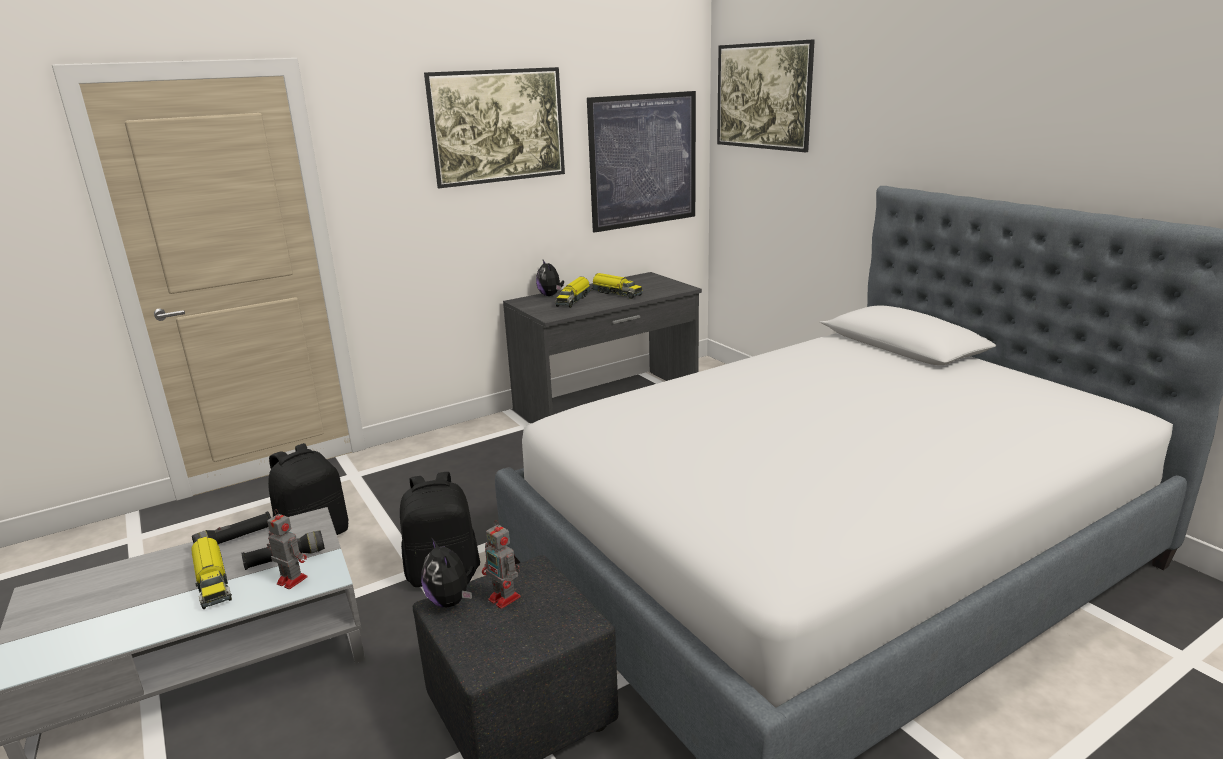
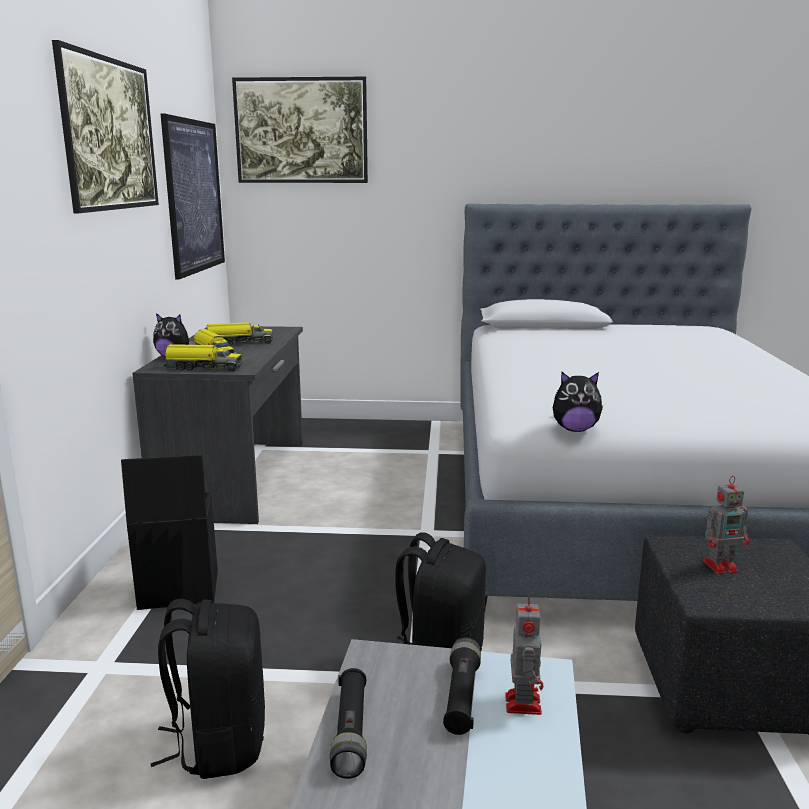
camera: 55 degrees left, 5 degrees down
(212, 582) = (460, 775): toy truck -> toy truck (202, 368)
(291, 580) = (523, 702): toy robot -> toy robot turned 120 degrees clockwise
(444, 456) = (177, 590): none -> black storage box
(451, 601) = (704, 592): plush toy -> plush toy (575, 429)

